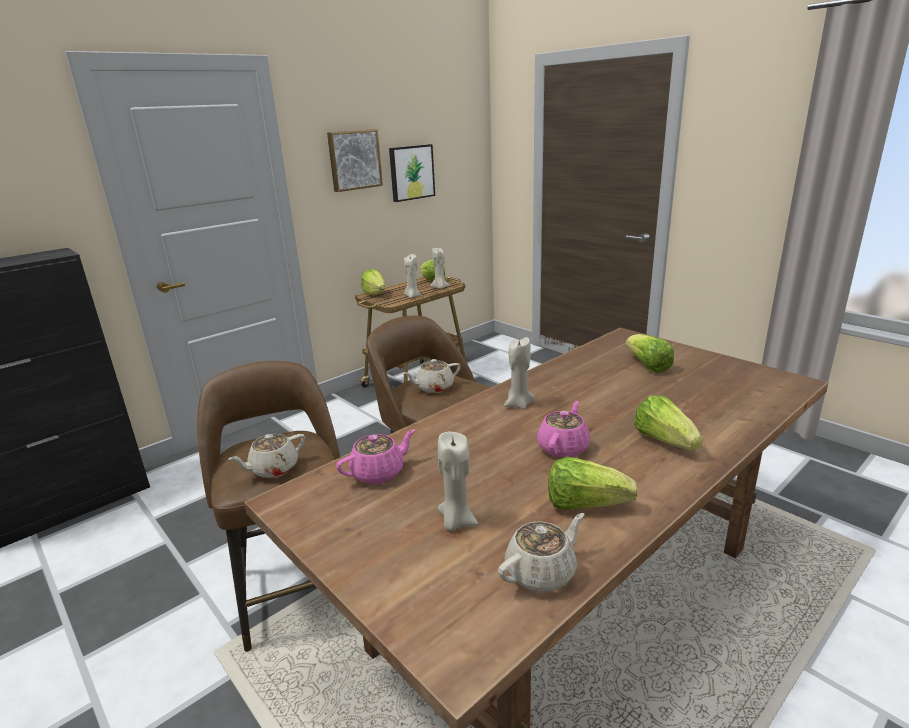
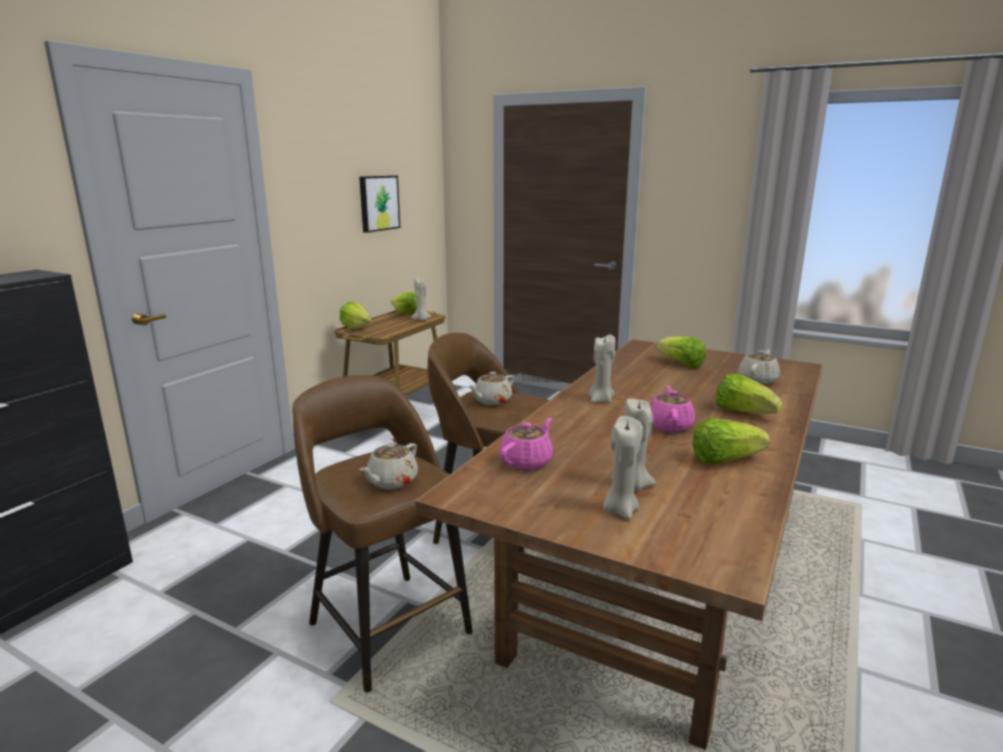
camera: 20 degrees left, 5 degrees down
(354, 160) = (328, 186): picture -> none
(412, 296) = (399, 328): beige candle -> beige candle (620, 510)
(542, 572) = (735, 506): beige teapot -> beige teapot (758, 380)

